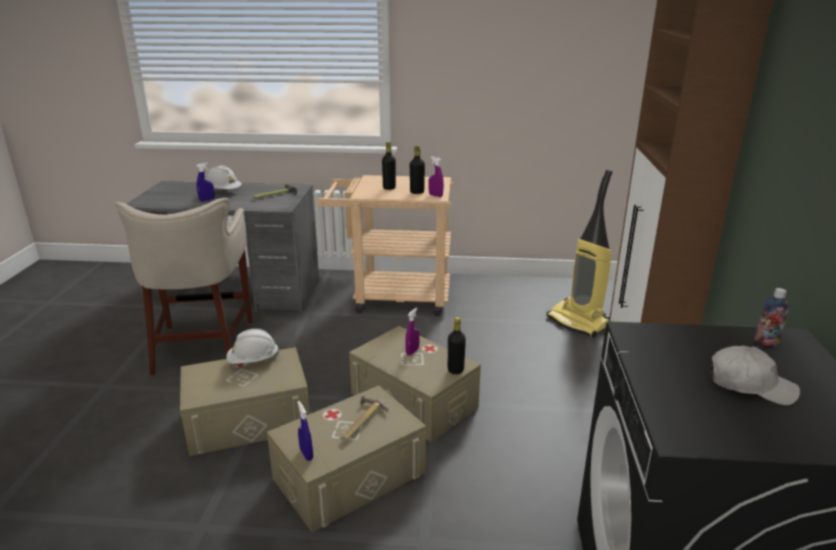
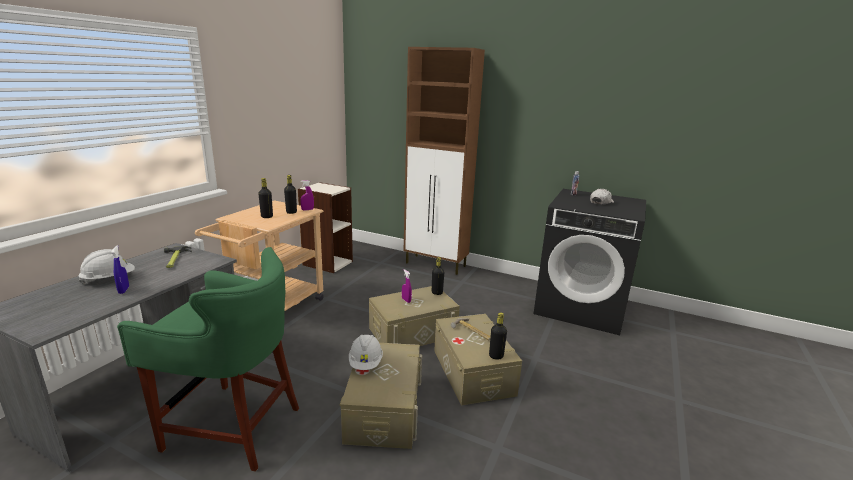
camera: 70 degrees left, 5 degrees down
(202, 346) = (233, 425): beige stool -> green stool
(306, 454) = (496, 356): blue spray bottle -> black bottle
(532, 289) = (327, 263): none -> bookcase
(579, 322) = (378, 263): vacuum cleaner -> none

